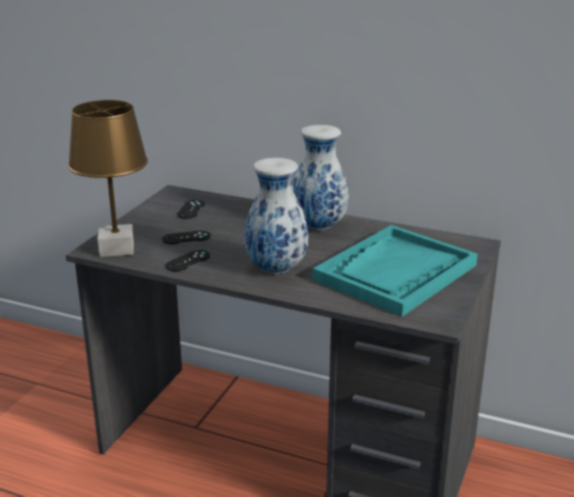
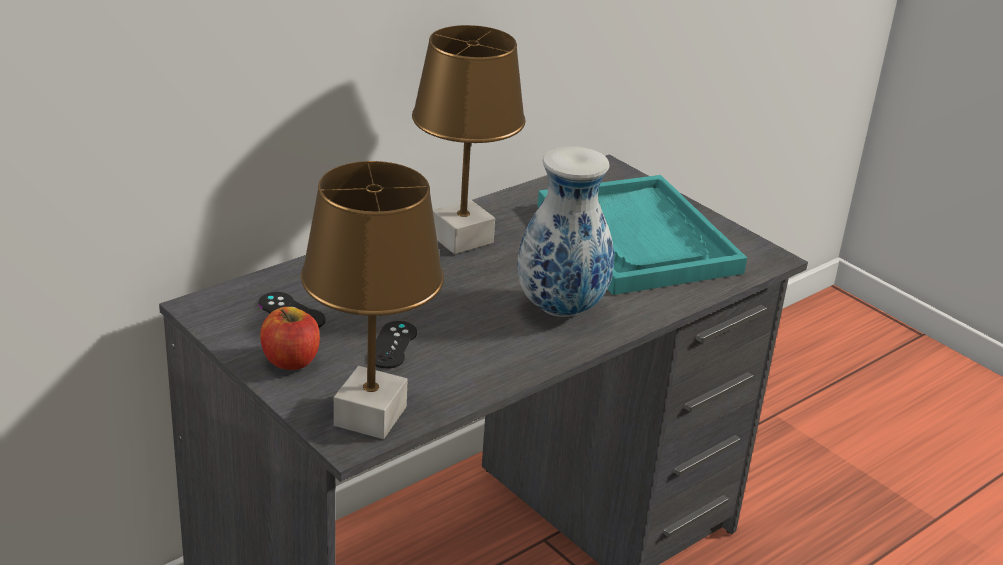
camera: 65 degrees left, 5 degrees up
(147, 221) = (291, 360): none -> apple
(188, 261) = (473, 366): black game controller -> none
(318, 227) = (461, 239): vase -> brown table lamp

